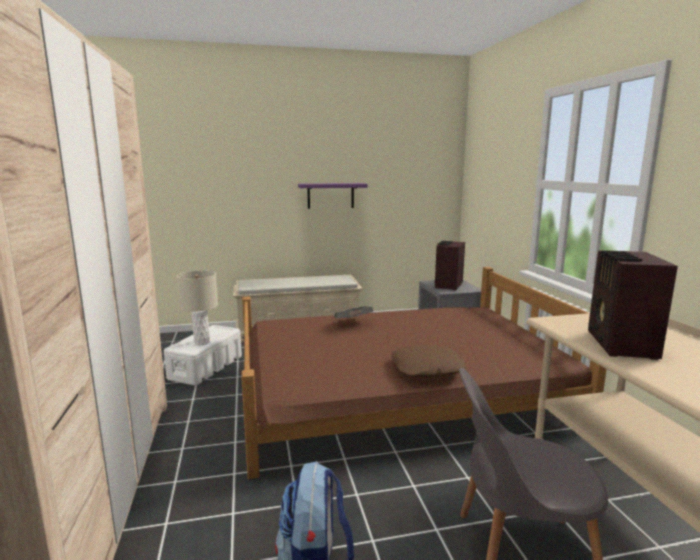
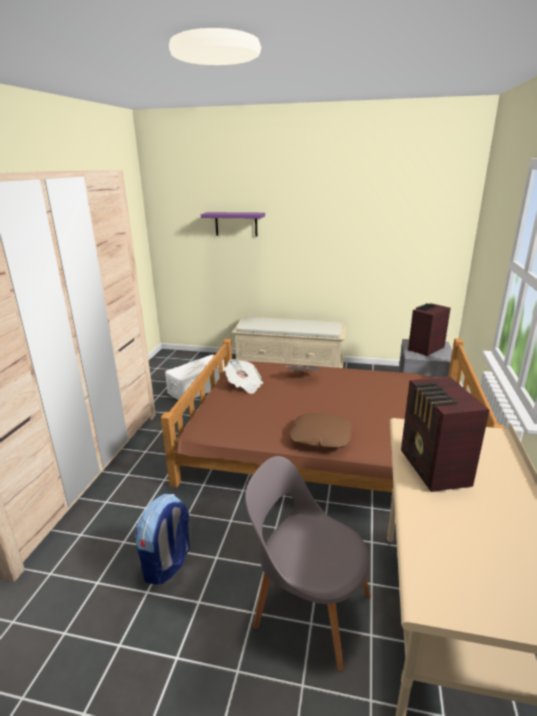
camera: 25 degrees right, 10 degrees up
(202, 342) = (193, 370): beige table lamp -> none
(295, 340) = (244, 385): none -> newspaper
(330, 195) = (329, 247): purple shelf -> purple shelf (236, 224)
(620, 345) = (433, 469): radio -> radio turned 45 degrees counterclockwise

